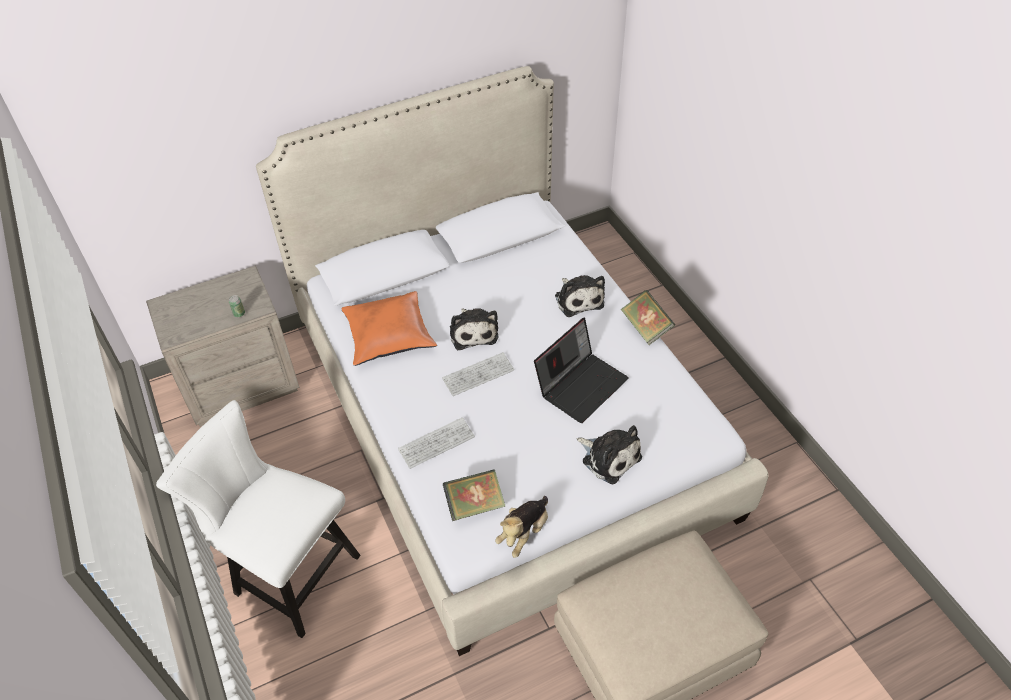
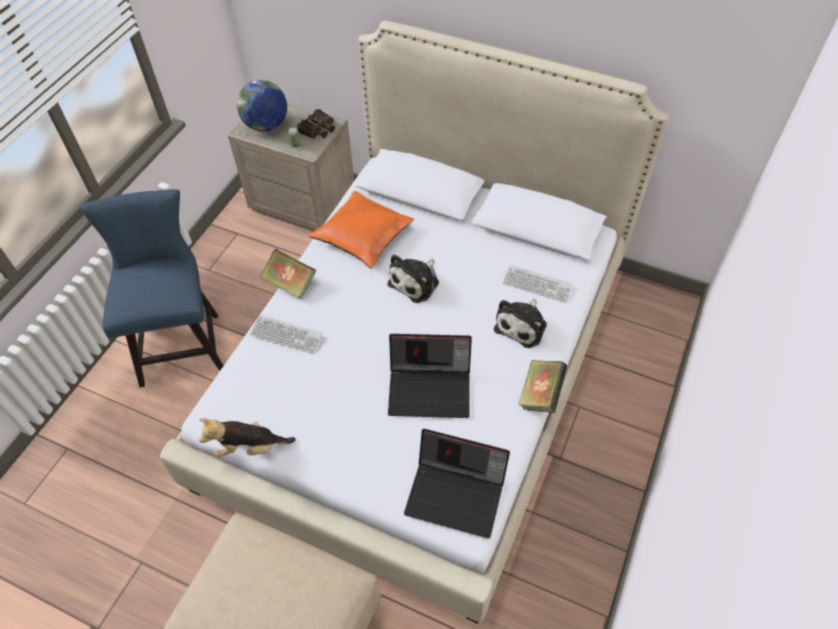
camera: 50 degrees right, 5 degrees up
(187, 319) = (266, 125): none -> globe
(240, 289) = (318, 129): none -> binoculars
(289, 573) = (182, 343): white chair -> blue chair
(475, 505) = (250, 397): book -> book (290, 283)
(478, 375) = (375, 314): keyboard -> keyboard (537, 284)
(609, 457) = (372, 458): plush toy -> none
(684, 425) = (457, 494): none -> laptop

